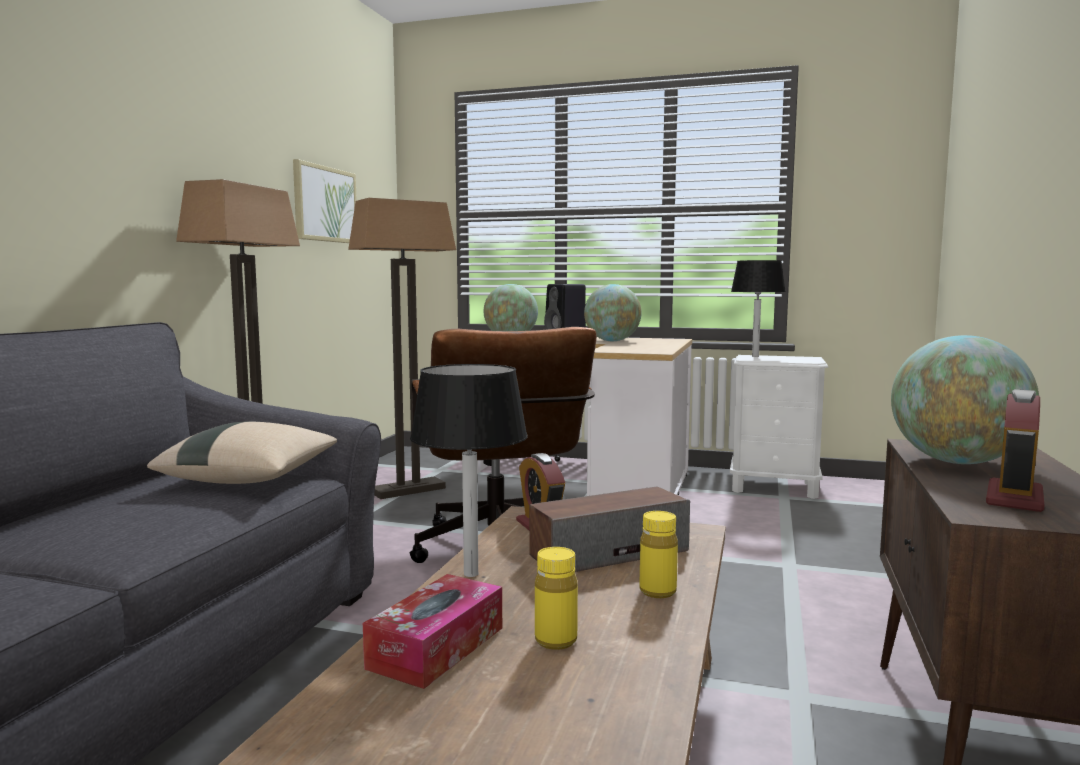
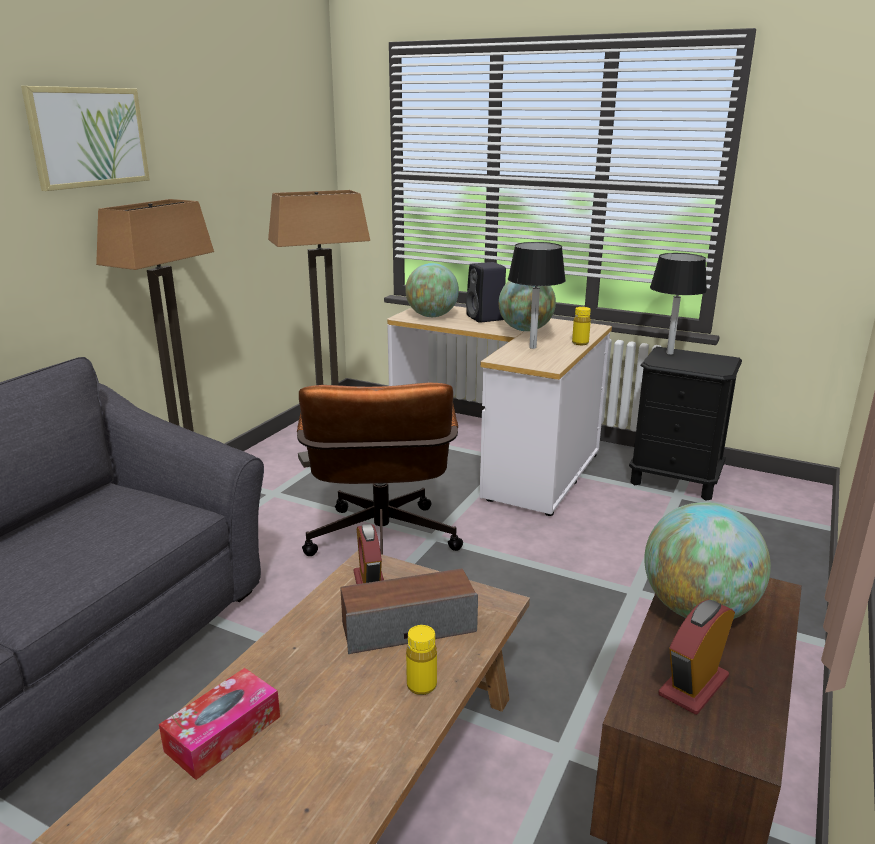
camera: 10 degrees right, 15 degrees up
(252, 479) = (148, 511): beige pillow -> none
(325, 204) = (251, 184): picture -> picture (88, 137)
(471, 574) = (286, 643): black table lamp -> black table lamp (533, 347)
(555, 640) = (313, 737): yellow bottle -> yellow bottle (580, 343)
(775, 487) = (675, 480): white nightstand -> black nightstand

